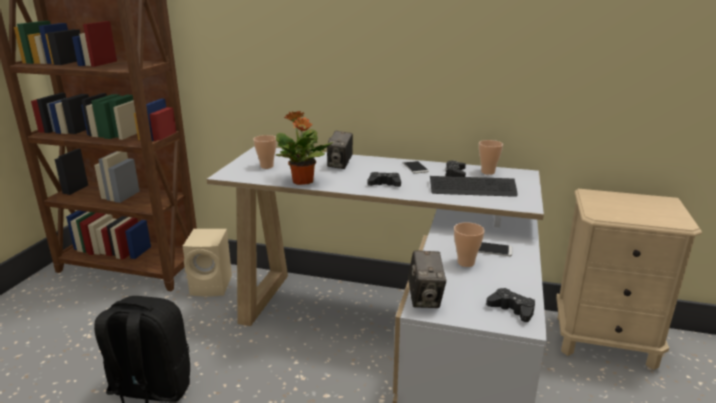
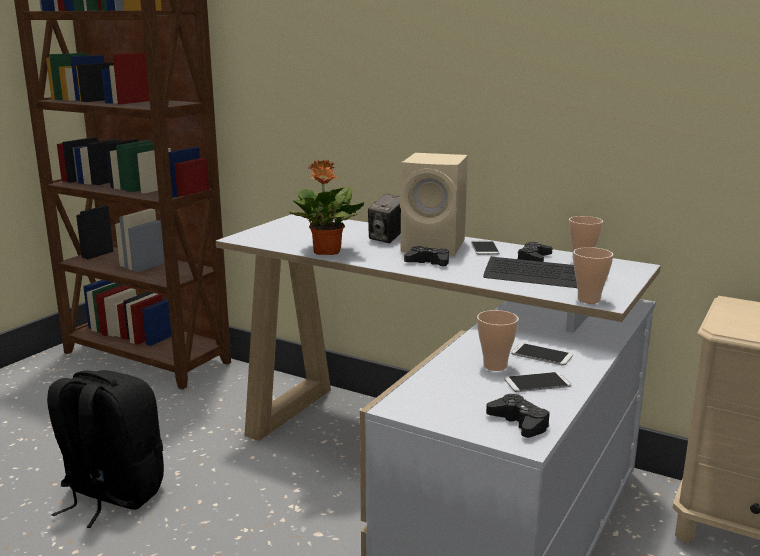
camera: 15 degrees right, 5 degrees down
(213, 286) = (233, 389): beige speaker -> beige speaker (435, 247)
(267, 166) = (295, 233): cup -> cup (588, 299)
(425, 298) = (411, 397): camera -> none
(503, 273) = (537, 383): none -> phone

